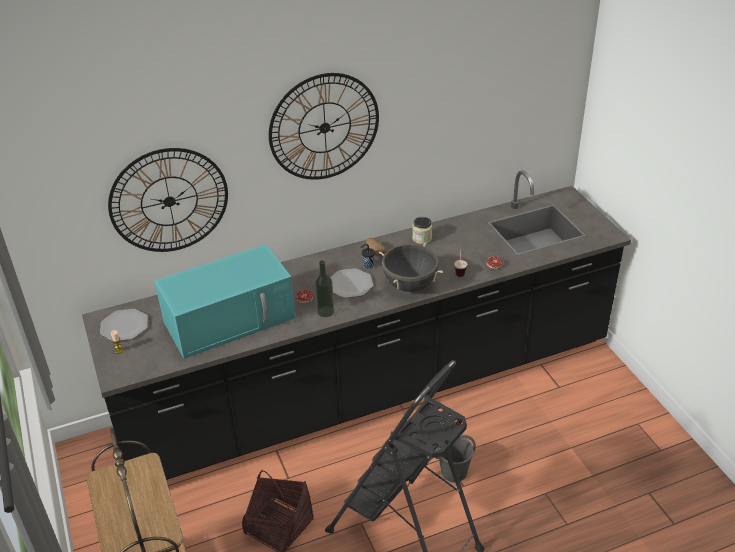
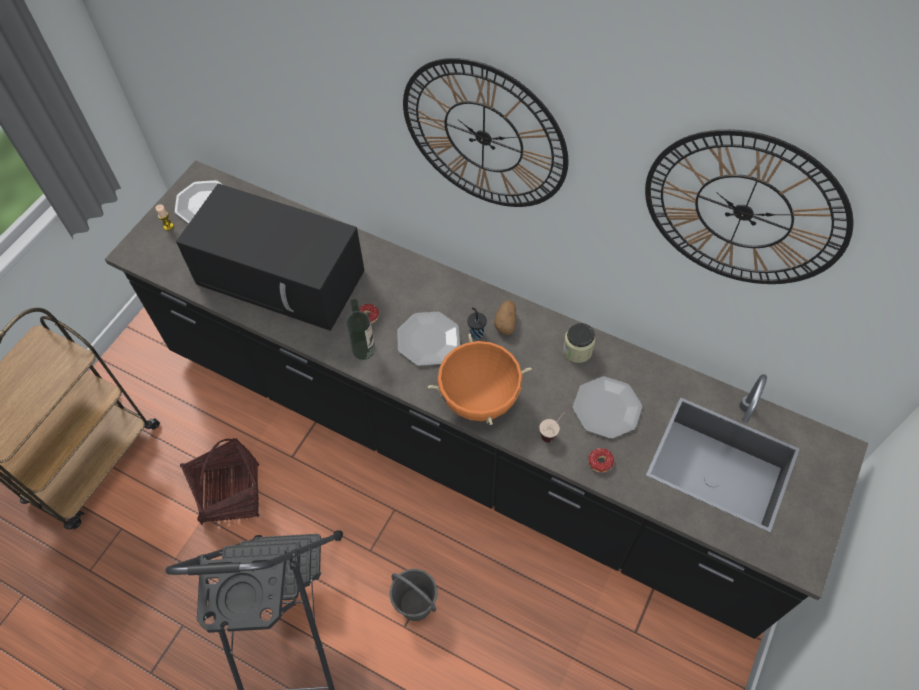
camera: 50 degrees right, 20 degrees up
(169, 201) = (281, 104): wall clock -> wall clock (743, 211)
(231, 319) = (283, 277): turquoise microwave -> black microwave
(410, 285) = (479, 398): black cooking pot -> orange cooking pot
(466, 247) = (606, 408): none -> plate

